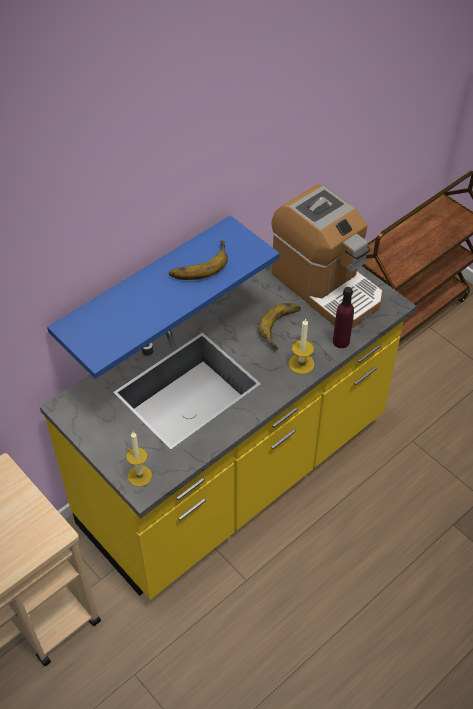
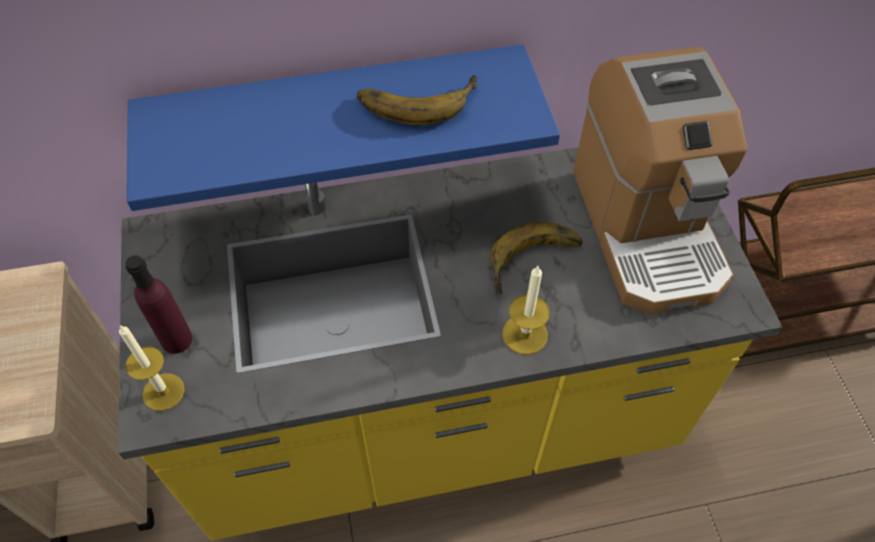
camera: 30 degrees right, 5 degrees up
(341, 341) = (613, 328): purple bottle -> purple bottle (176, 340)

